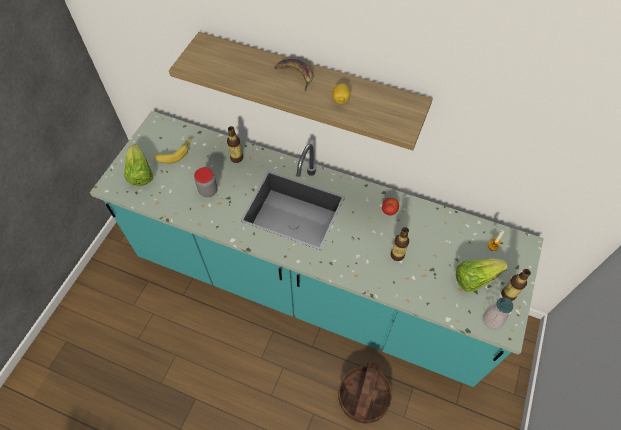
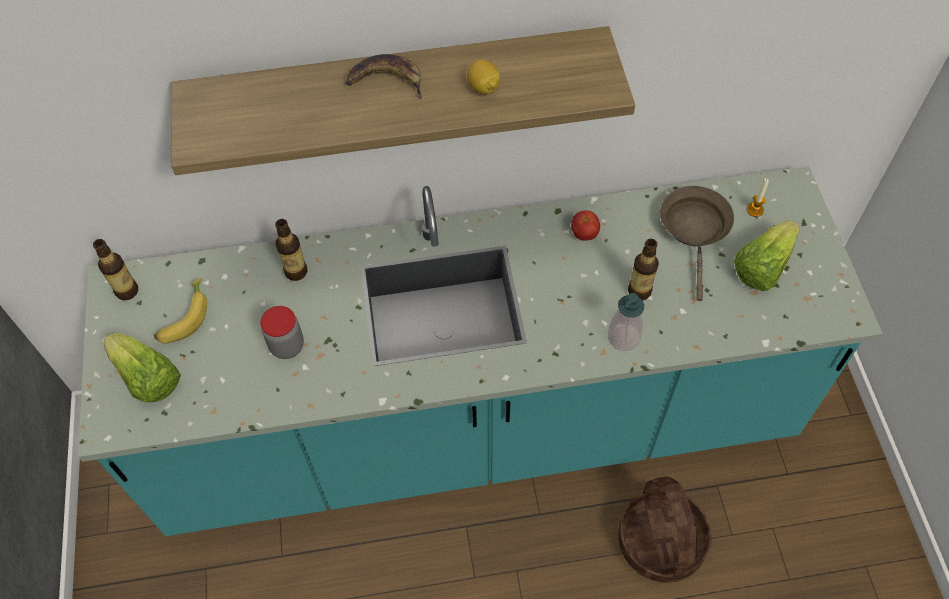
camera: 30 degrees left, 0 degrees up
(451, 239) = (695, 230): none -> brown frying pan
(492, 319) = (820, 310): soap dispenser -> soap dispenser (623, 337)
(508, 294) = (817, 266): bottle -> bottle (127, 291)

